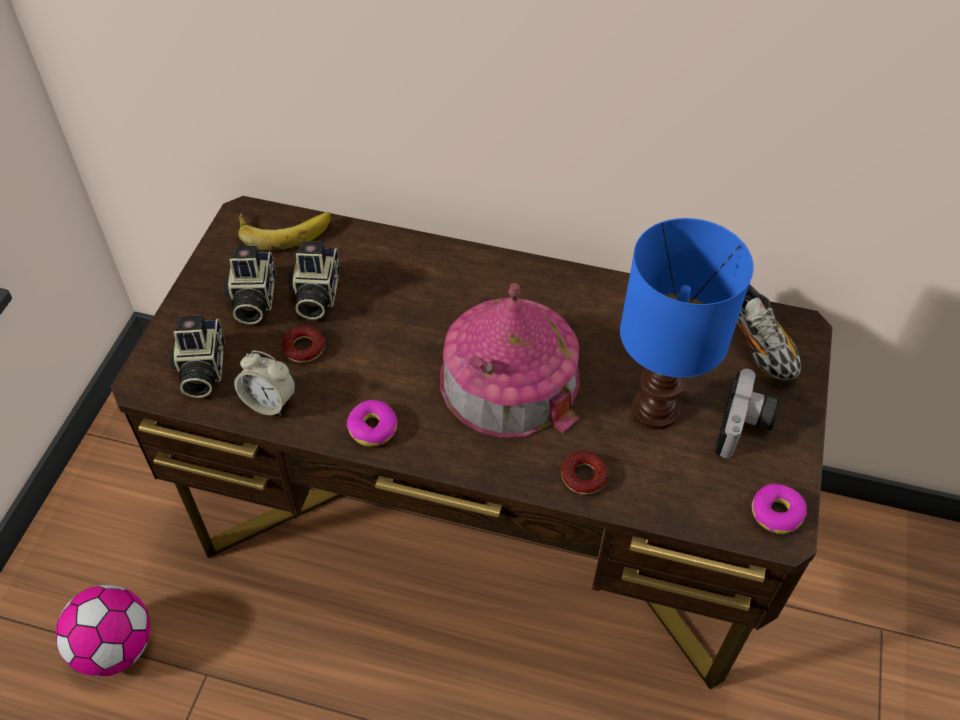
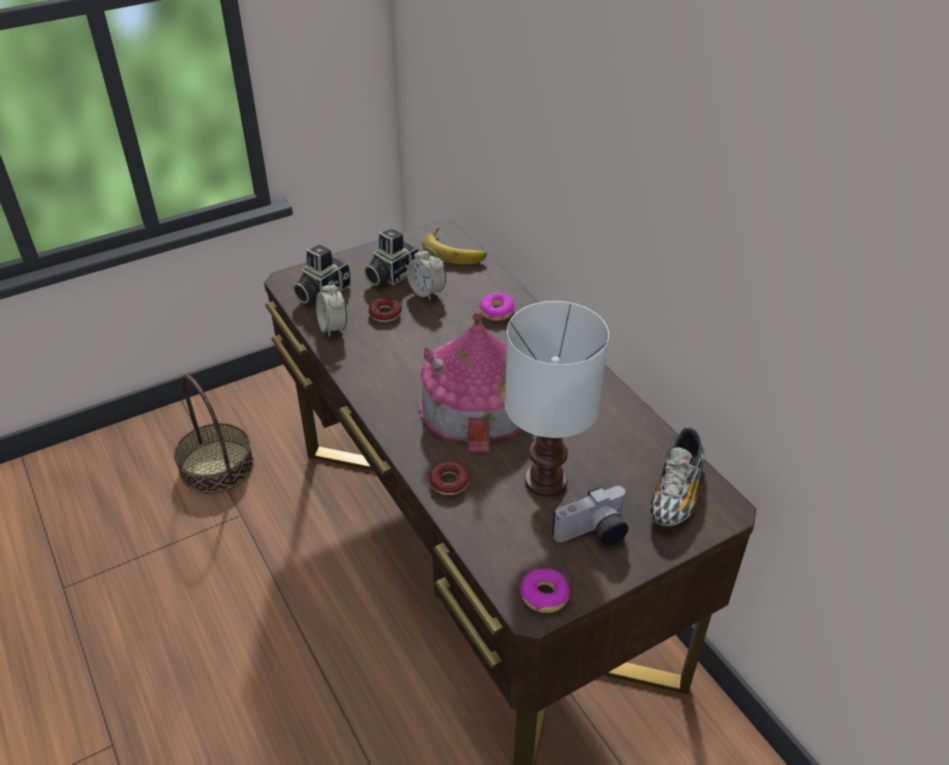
camera: 45 degrees right, 10 degrees down
(115, 647) = (216, 466): football -> basket
(315, 294) = (427, 292): camera -> alarm clock
(373, 428) = (366, 375): donut -> donut (496, 312)
(657, 409) = (547, 482): blue table lamp -> white table lamp

